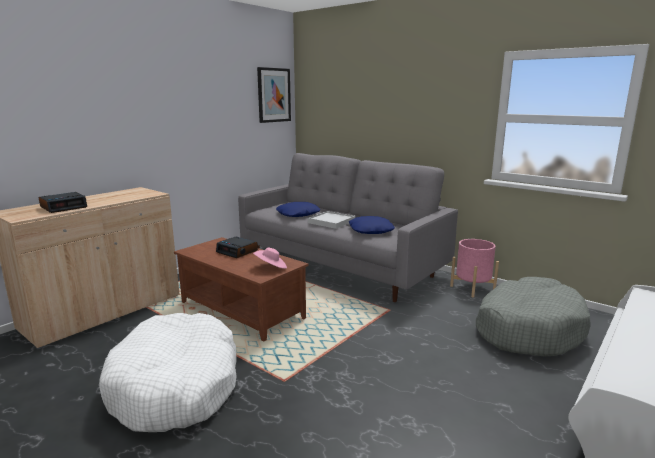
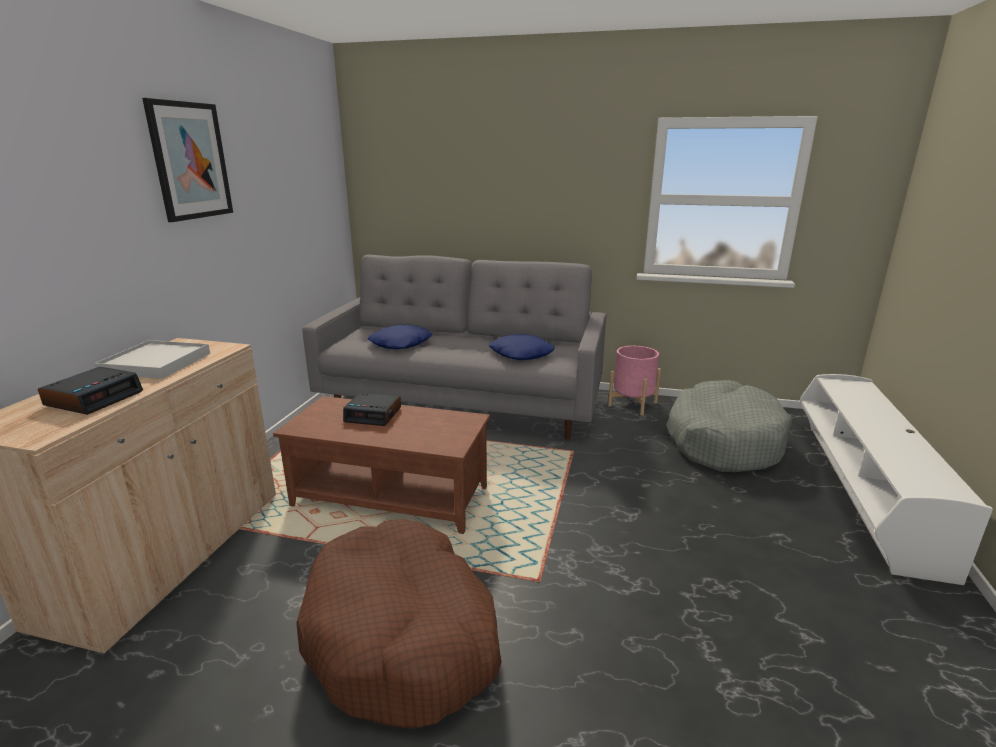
camera: 25 degrees left, 5 degrees up
(176, 386) = (403, 636): white dog bed -> brown dog bed
(271, 267) = (449, 430): pink hat -> none
(274, 95) = (323, 171): picture -> picture (190, 161)
(331, 222) = (459, 349): white tray -> white tray (156, 363)

